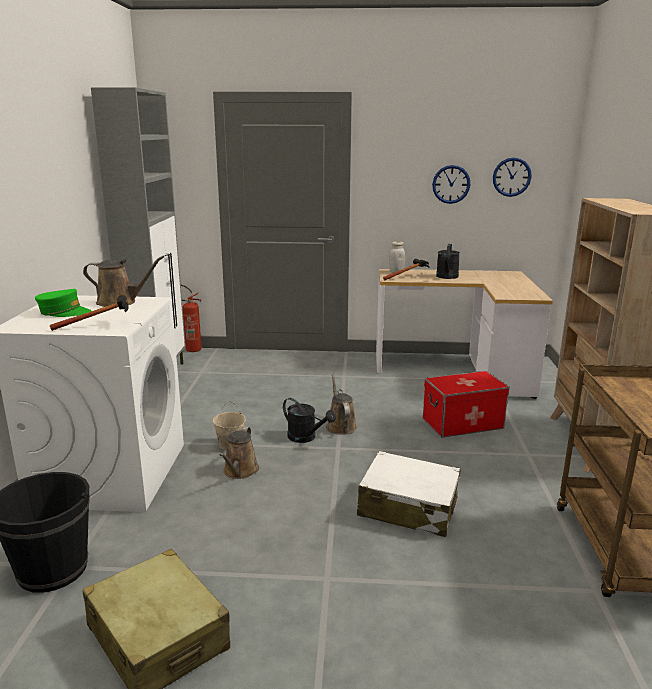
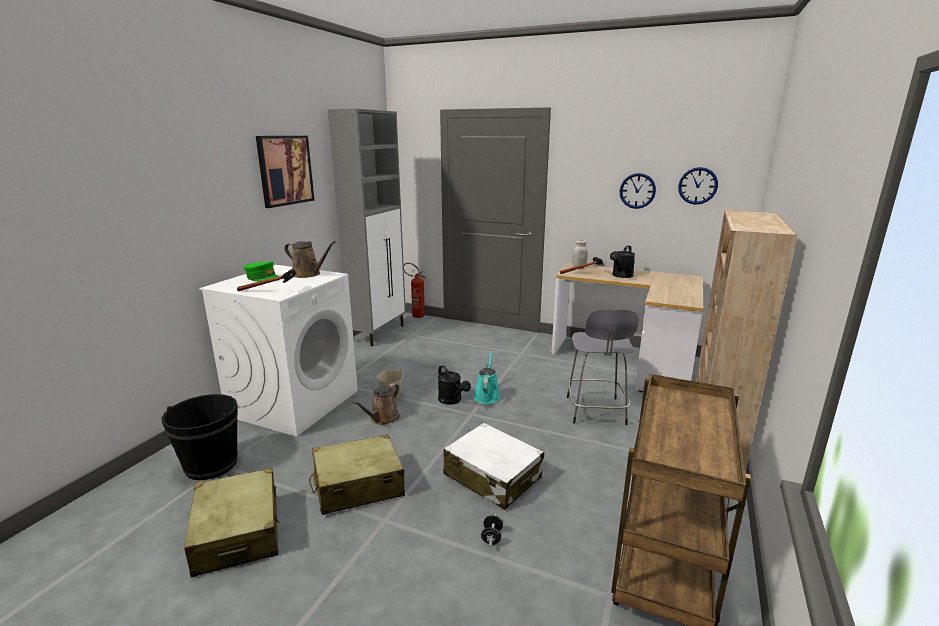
camera: 20 degrees right, 0 degrees up
(54, 168) = (285, 170): none -> picture
(267, 550) = (358, 486): none -> beige suitcase
(340, 426) = (487, 395): brown watering can -> turquoise watering can
(452, 567) = (492, 537): none -> black dumbbell
(462, 423) = (595, 412): storage box -> grey stool

